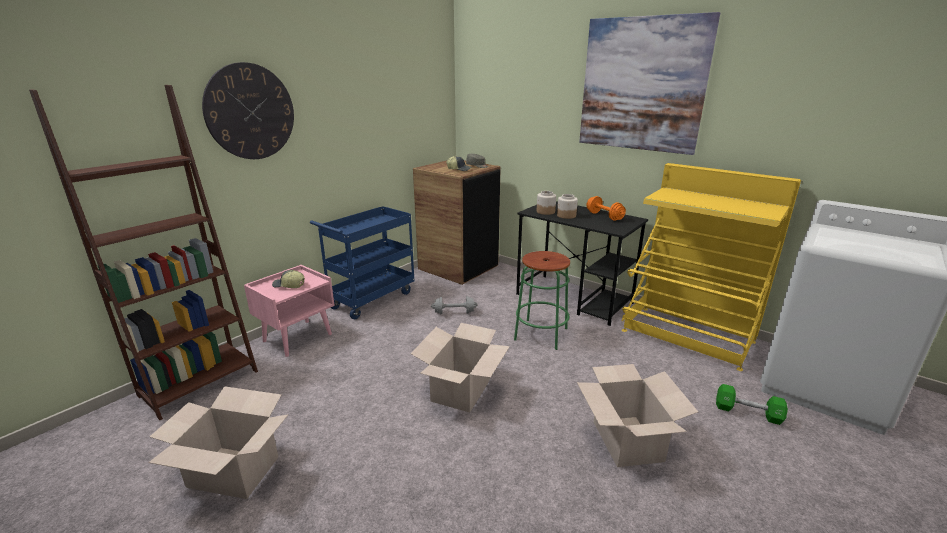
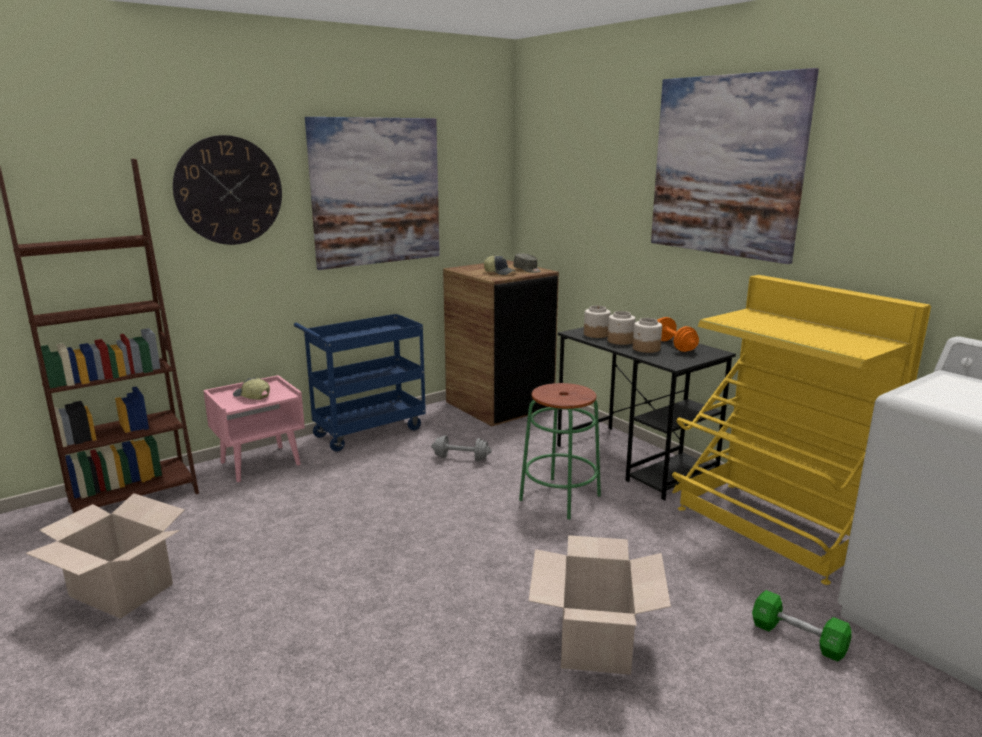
camera: 15 degrees right, 5 degrees down
(363, 109) = (376, 192): none -> picture
(460, 390) = (415, 548): cardboard box -> none
(588, 220) = (646, 349): none -> jar

